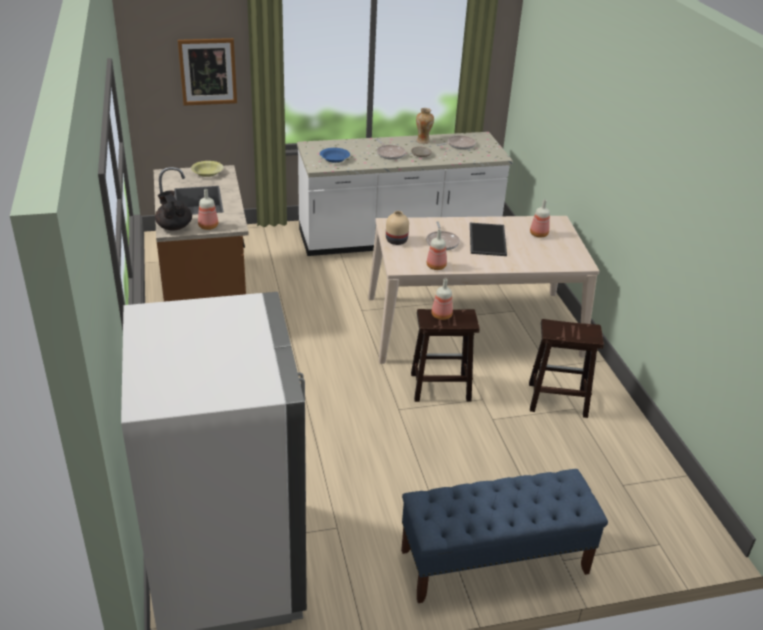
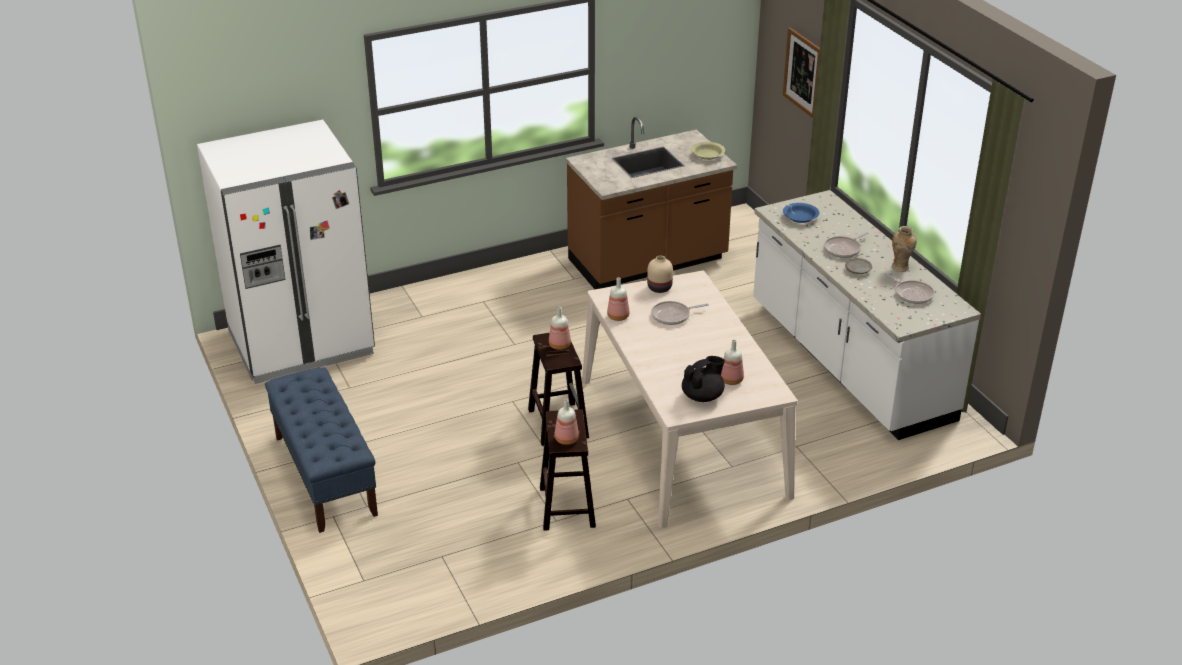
camera: 80 degrees right, 0 degrees up
(174, 226) = (589, 161): black teapot -> black teapot (703, 396)
(208, 227) = (598, 176): bottle -> bottle (565, 439)
(486, 239) = (697, 344): tray -> none

